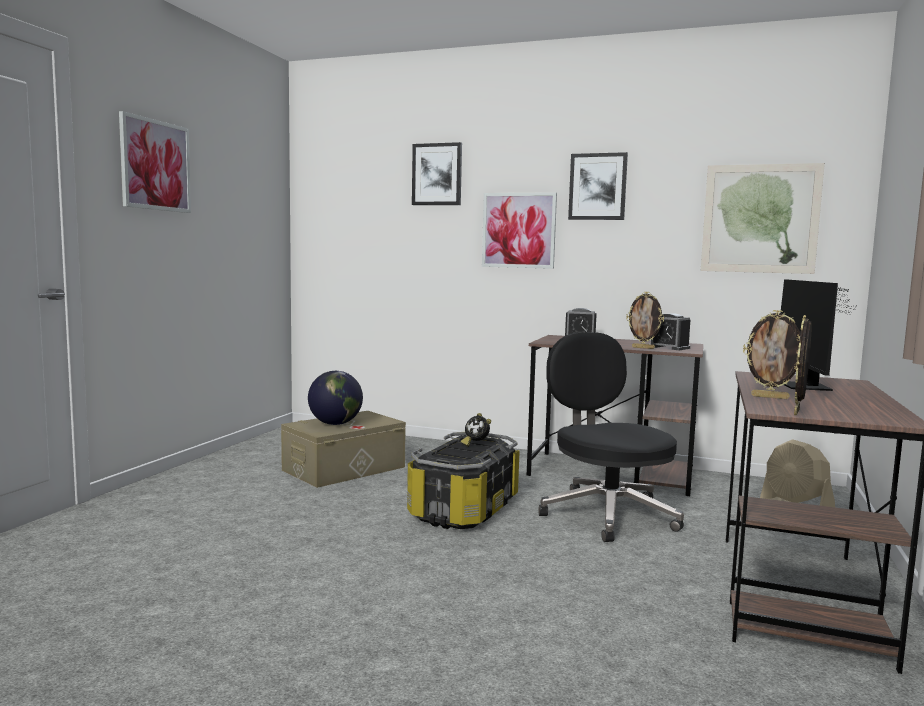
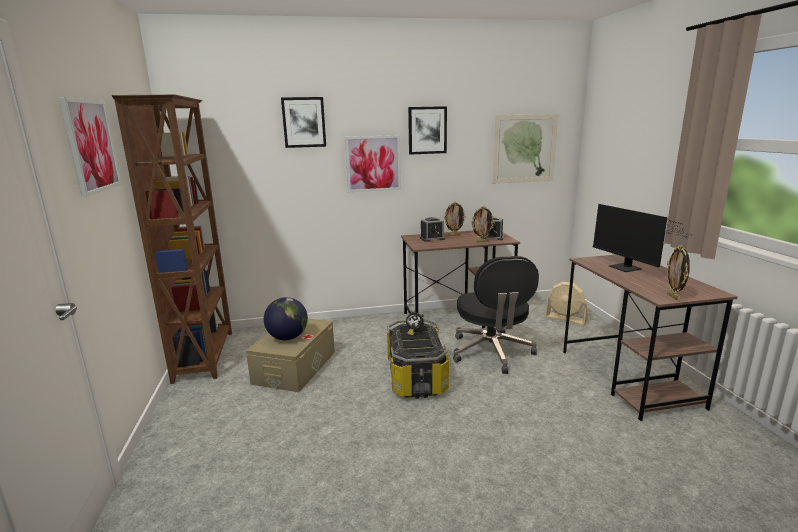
camera: 30 degrees left, 10 degrees up
(276, 440) = (205, 355): none -> brown bookcase
(606, 513) = (491, 352): black office chair -> black office chair turned 135 degrees counterclockwise
(770, 397) = (636, 284): picture frame -> picture frame (454, 235)

